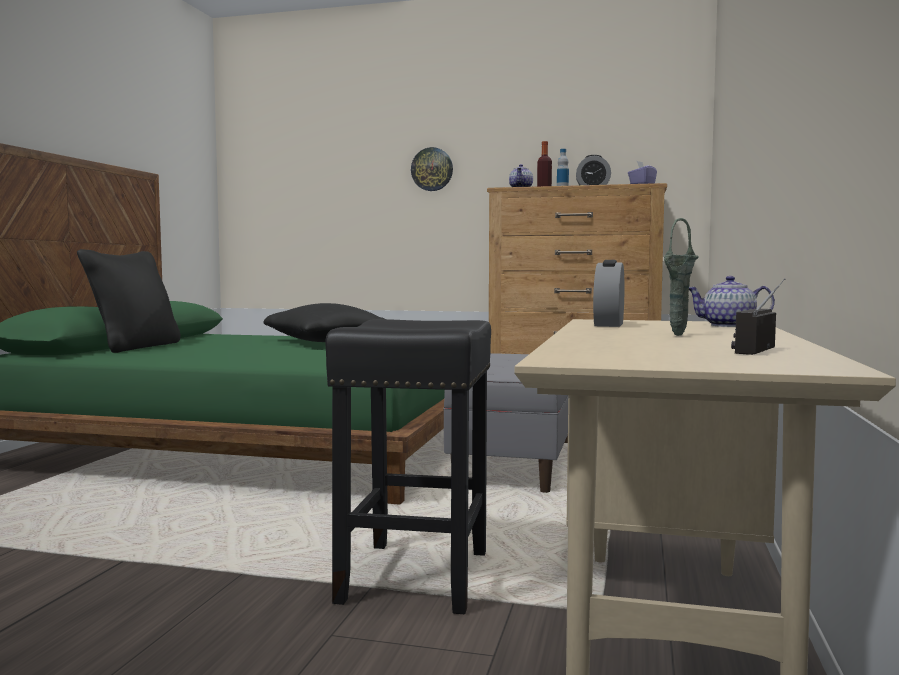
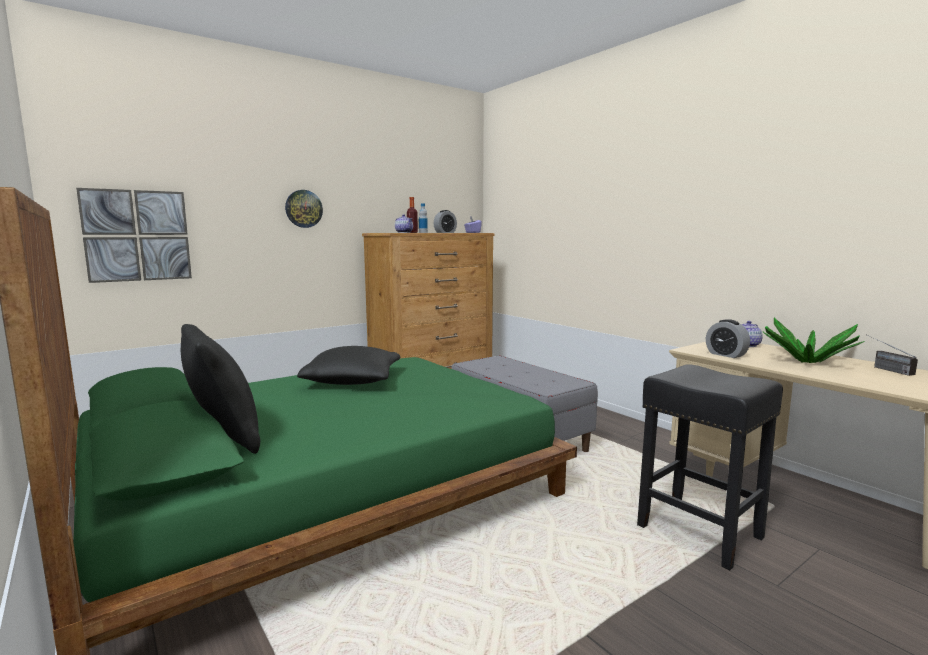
camera: 50 degrees left, 5 degrees up
(280, 203) = (137, 235): none -> picture
(677, 335) = (807, 362): green vase -> potted plant

